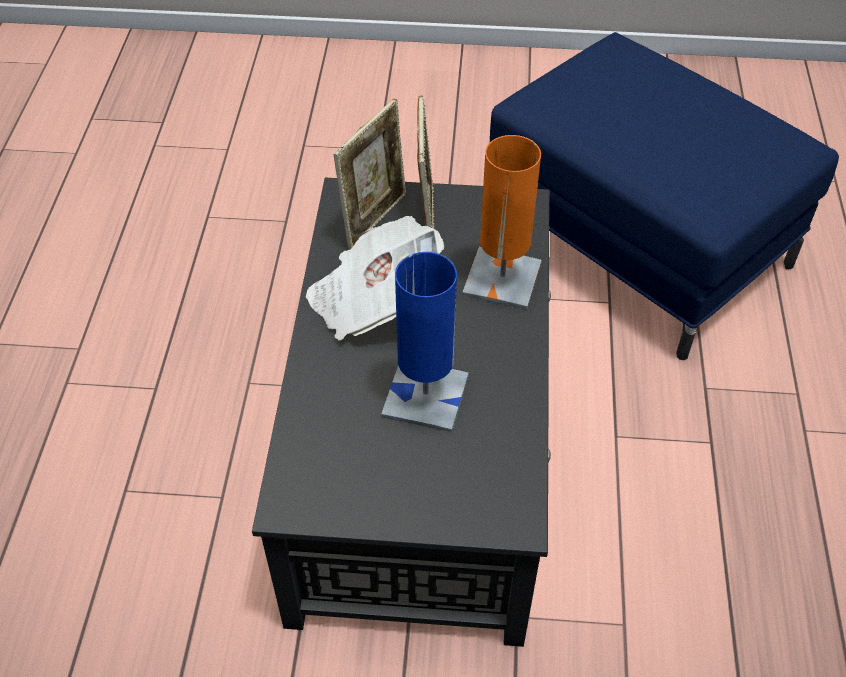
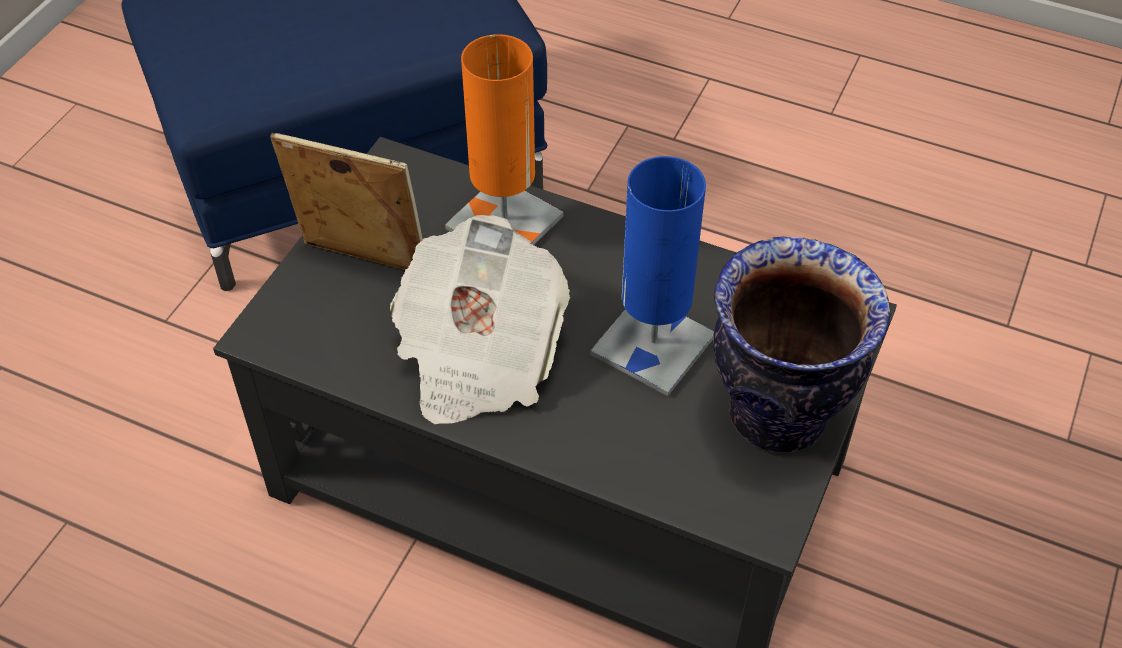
camera: 70 degrees left, 0 degrees up
(374, 219) = (330, 314): picture frame -> none
(390, 492) = (779, 416): none -> vase

